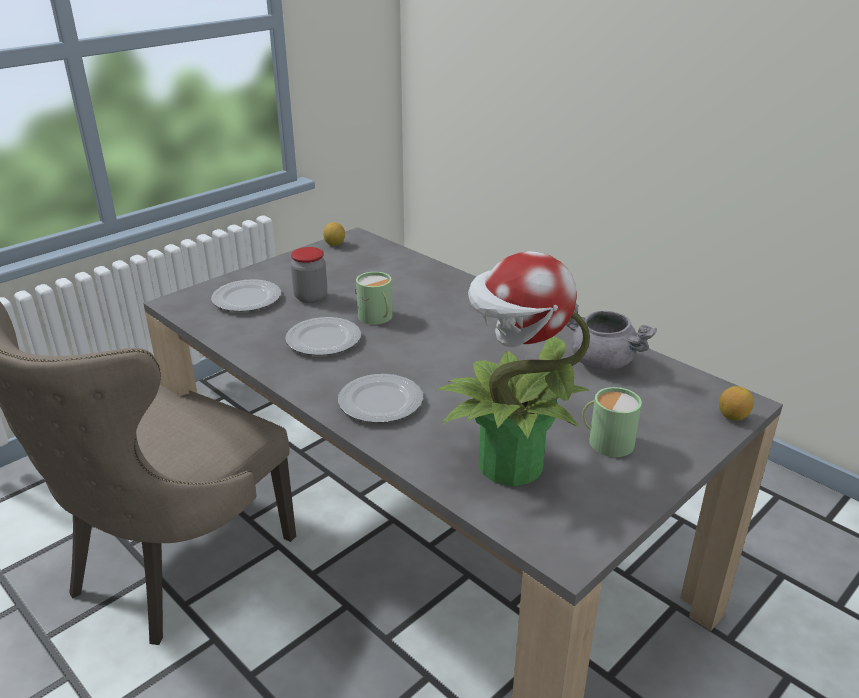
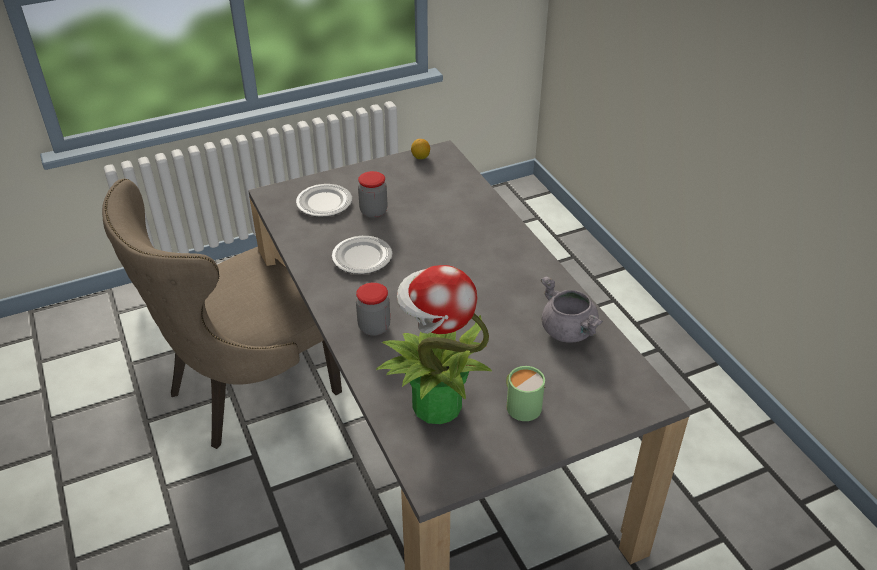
camera: 20 degrees right, 10 degrees up
(376, 318) = (413, 244): green mug -> none
(381, 403) = (374, 327): plate -> jar
(732, 416) = (638, 410): lemon -> none

